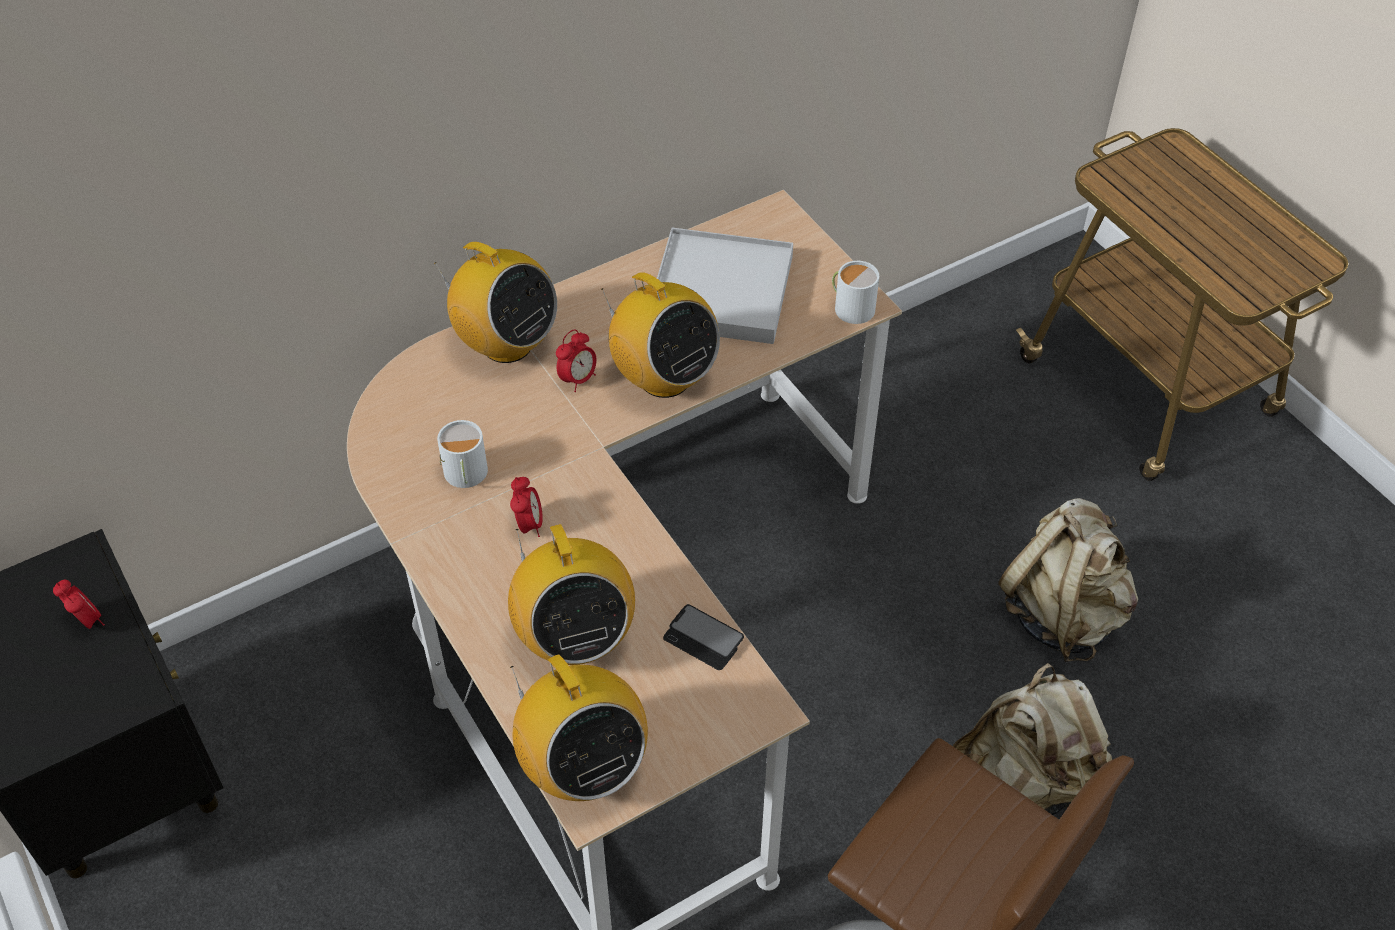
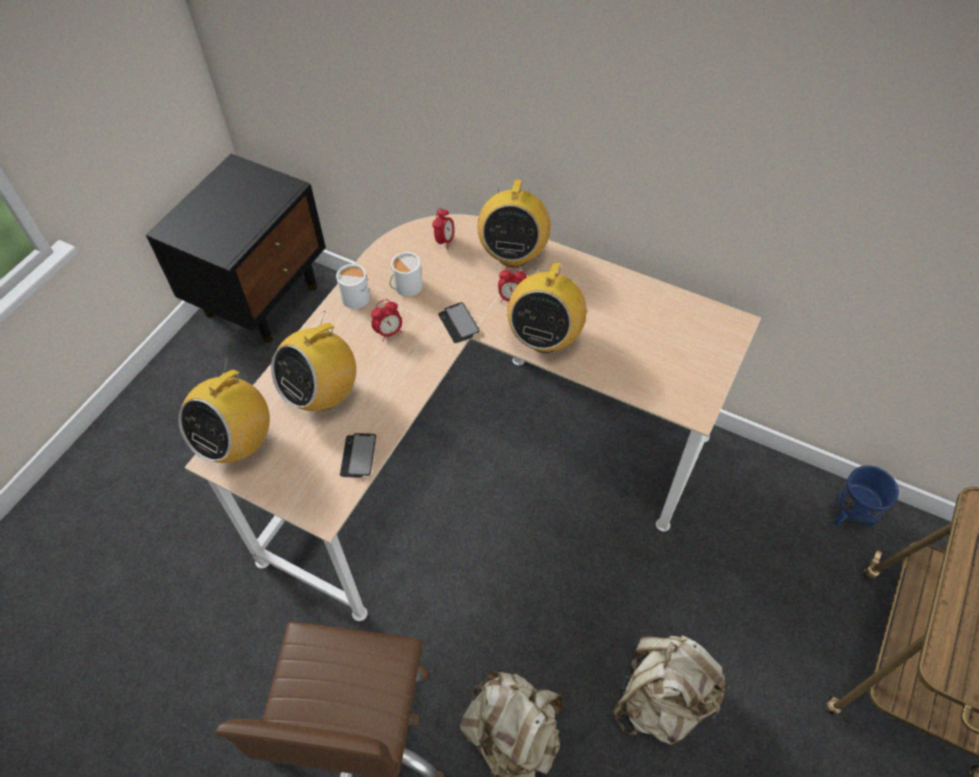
camera: 60 degrees right, 5 degrees up
(87, 621) = (254, 210): alarm clock -> alarm clock (444, 241)
(574, 448) = (458, 323): none -> phone
(720, 291) = (640, 329): white tray -> none
(851, 306) = (686, 404): white mug -> white mug (357, 295)
(954, 331) = (850, 515): none -> blue planter

